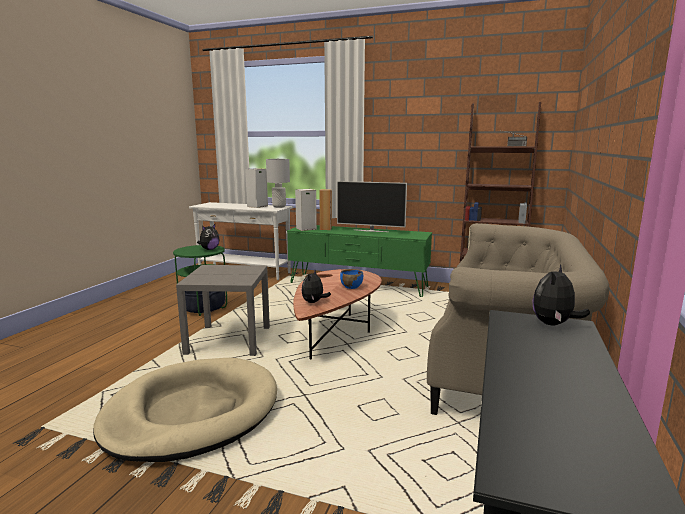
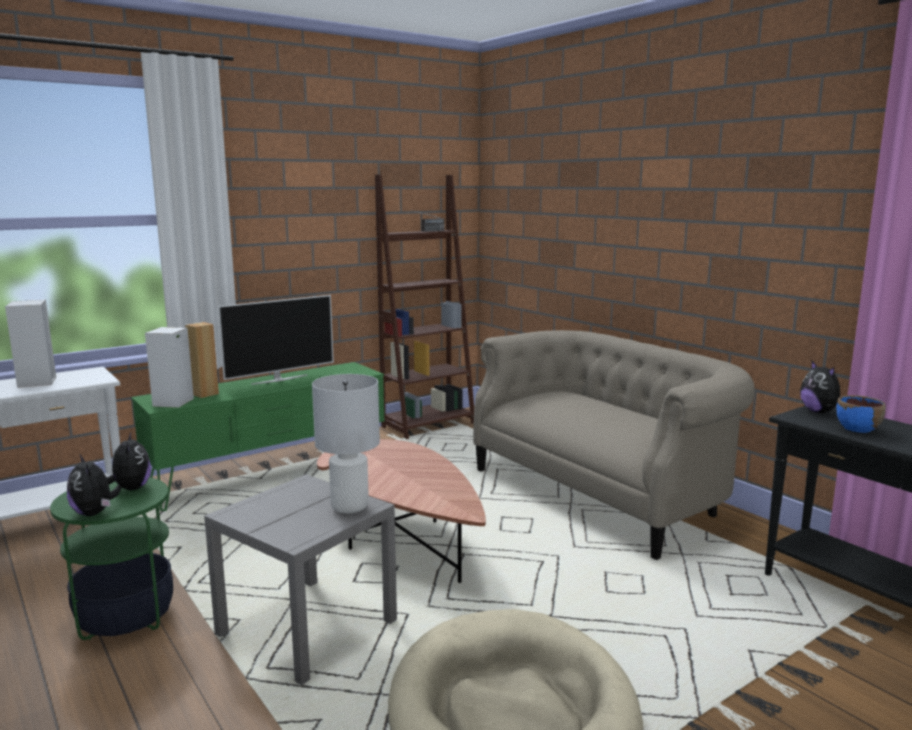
camera: 55 degrees left, 0 degrees up
(279, 207) = (92, 374): grey table lamp -> grey table lamp (350, 508)
(314, 302) = (440, 499): plush toy -> plush toy (95, 513)
(351, 287) = (414, 464): blue bowl -> blue bowl (857, 429)

